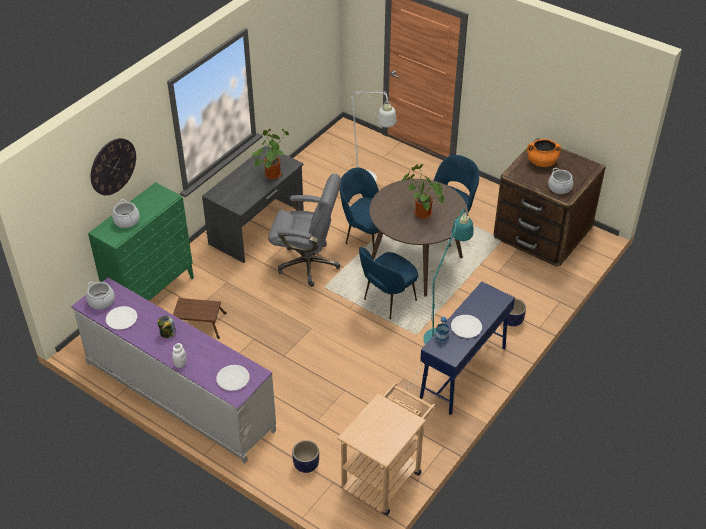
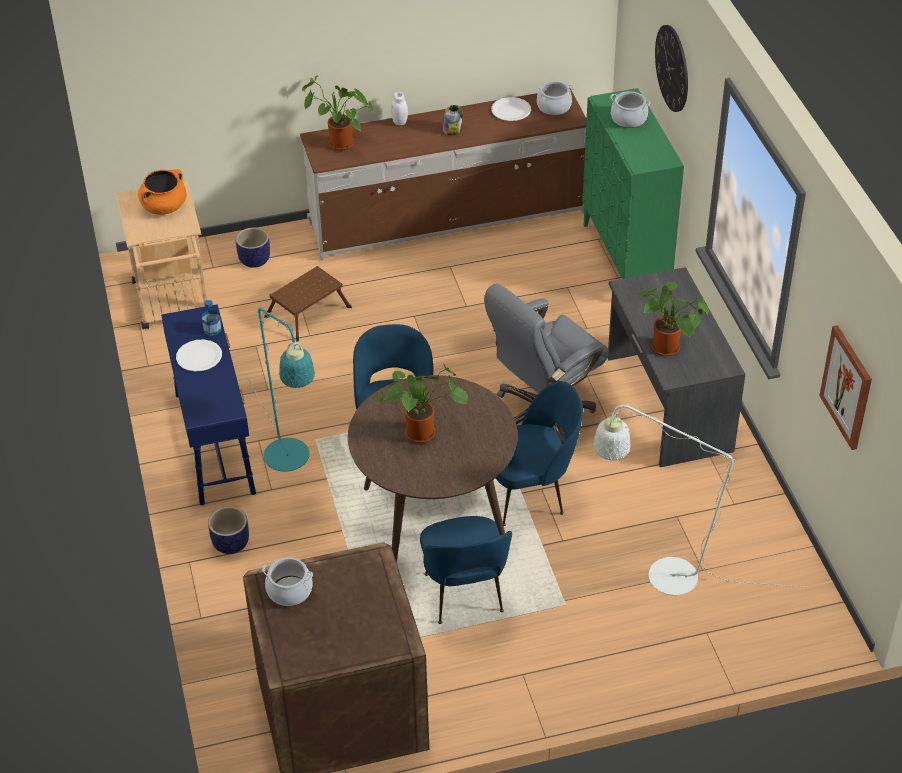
camera: 130 degrees right, 0 degrees up
(179, 396) = (445, 219): purple cabinet -> brown cabinet
(198, 323) = (540, 276): brown step ladder -> brown step ladder (308, 311)
(233, 378) = (338, 144): white plate -> potted plant
(300, 50) = (847, 387): none -> picture
(541, 162) = (363, 614): orange cooking pot -> orange cooking pot (164, 207)

